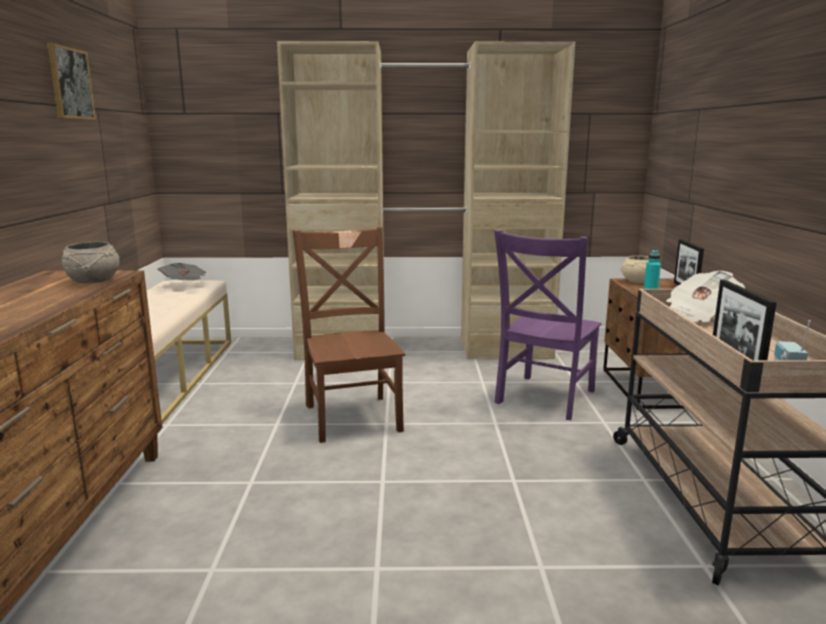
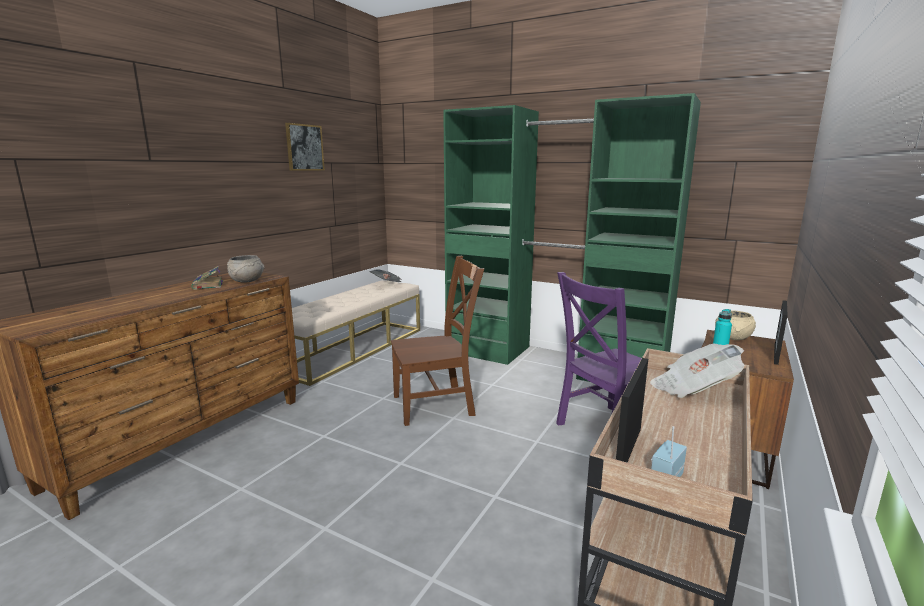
camera: 30 degrees right, 0 degrees up
(42, 293) = (208, 285): none -> book
(352, 415) = (437, 405): brown chair -> brown chair turned 60 degrees clockwise
(425, 348) = (551, 361): beige wardrobe -> green wardrobe

